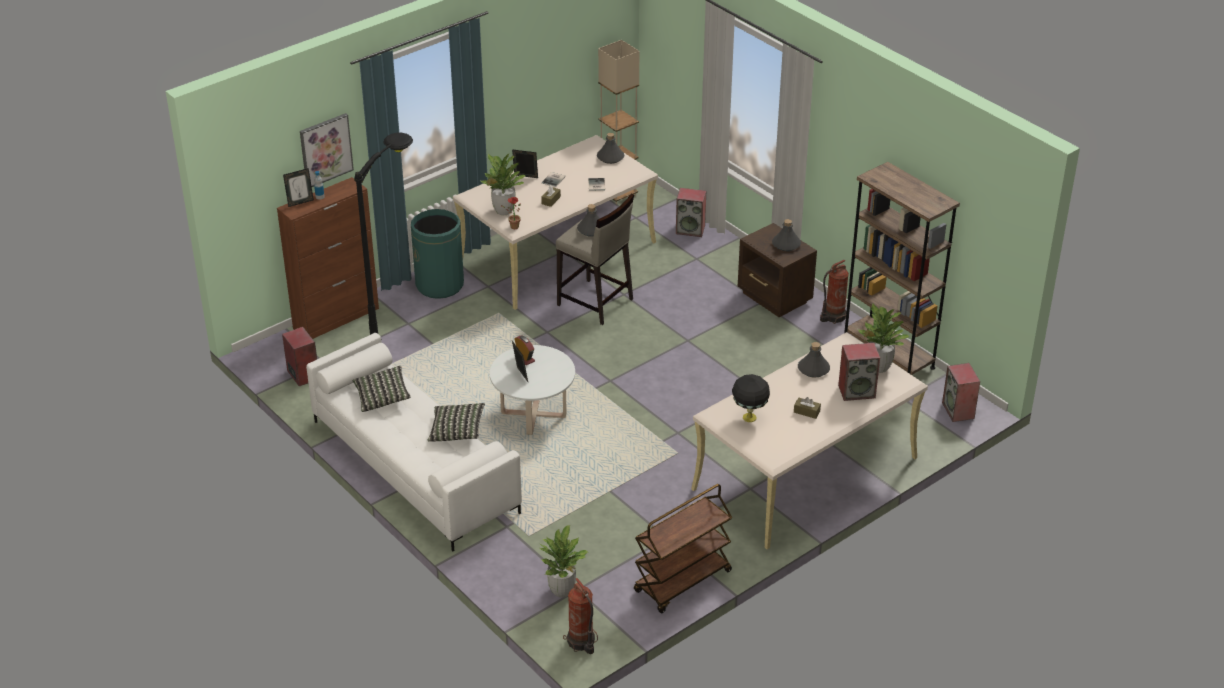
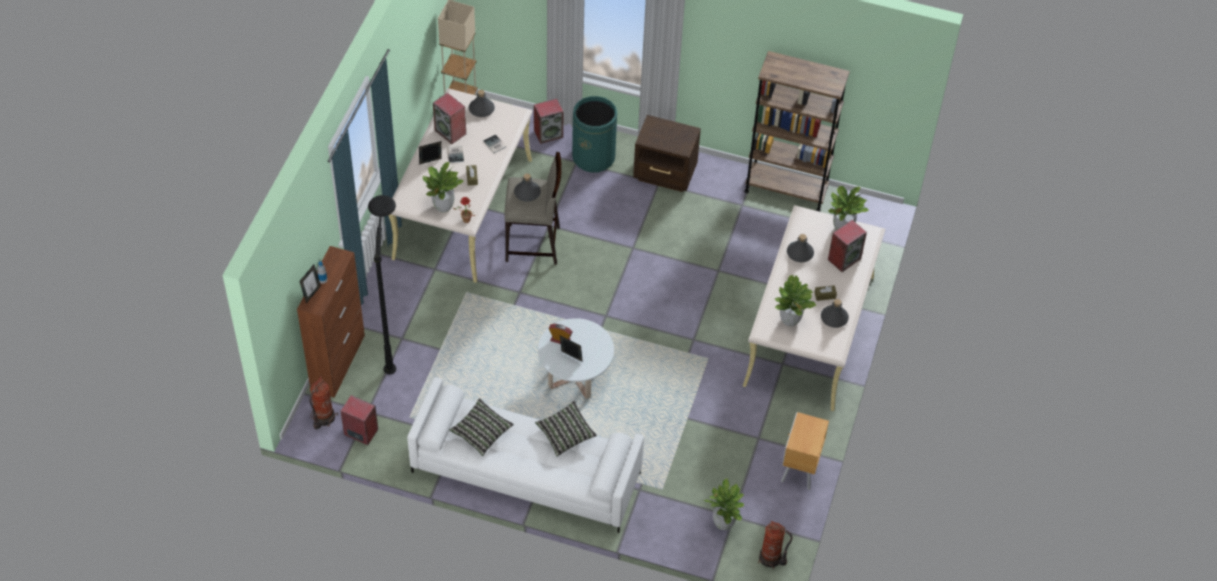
camera: 35 degrees left, 15 degrees up
(325, 150) = (313, 238): picture -> none
(440, 285) = (394, 286): green trash can -> green trash can (593, 157)
(682, 582) = (799, 470): brown cart -> brown nightstand
(749, 417) = (790, 320): black table lamp -> potted plant
(786, 244) = (674, 133): grey bottle -> grey bottle (834, 318)
(833, 316) = (721, 172): fire extinguisher -> fire extinguisher (323, 418)
(958, 411) = (871, 219): speaker -> speaker (451, 132)

